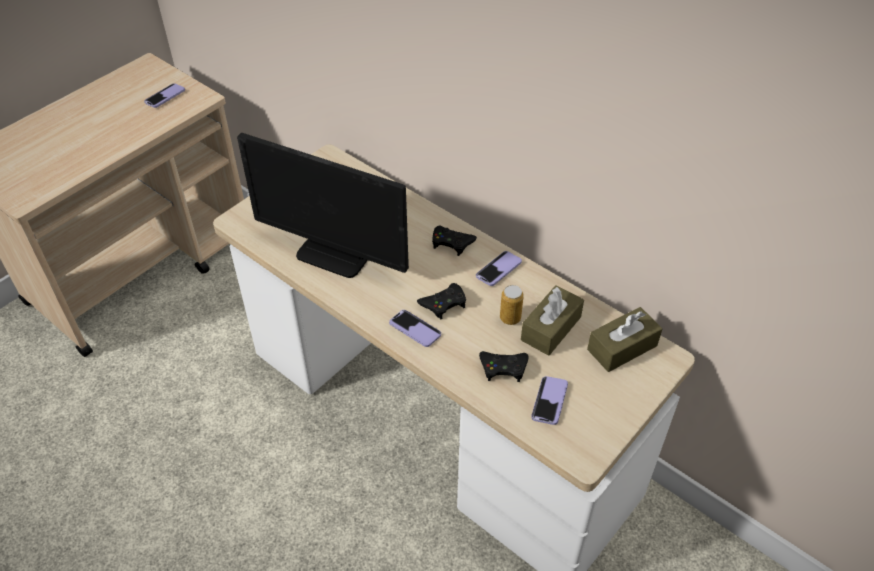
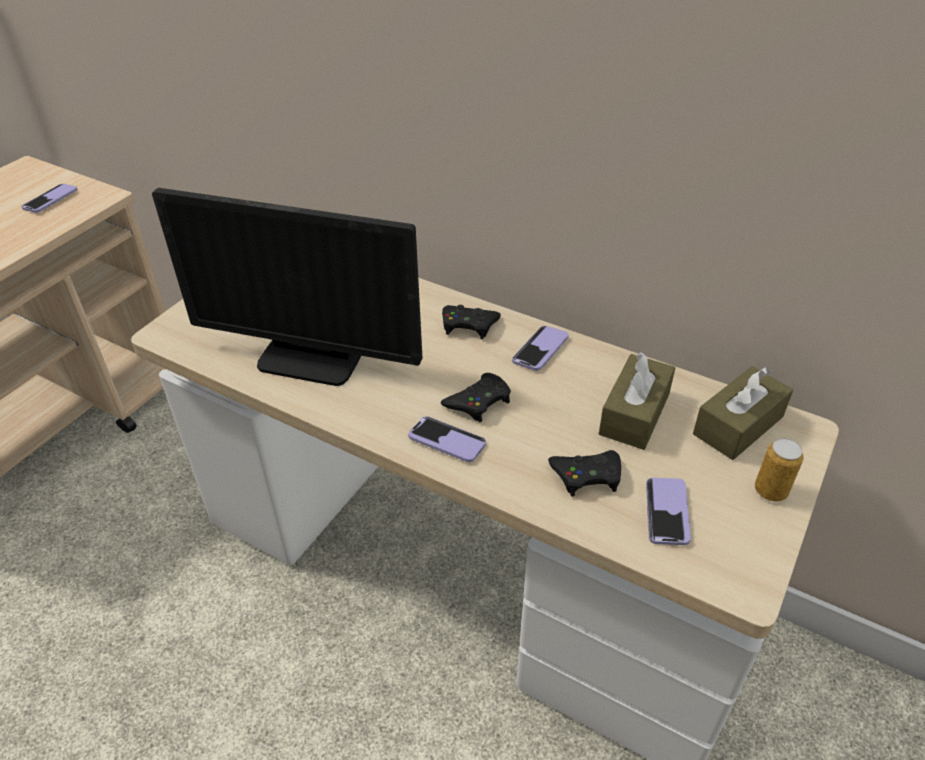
camera: 10 degrees left, 5 degrees down
(510, 318) = (575, 408): can -> can (770, 491)

